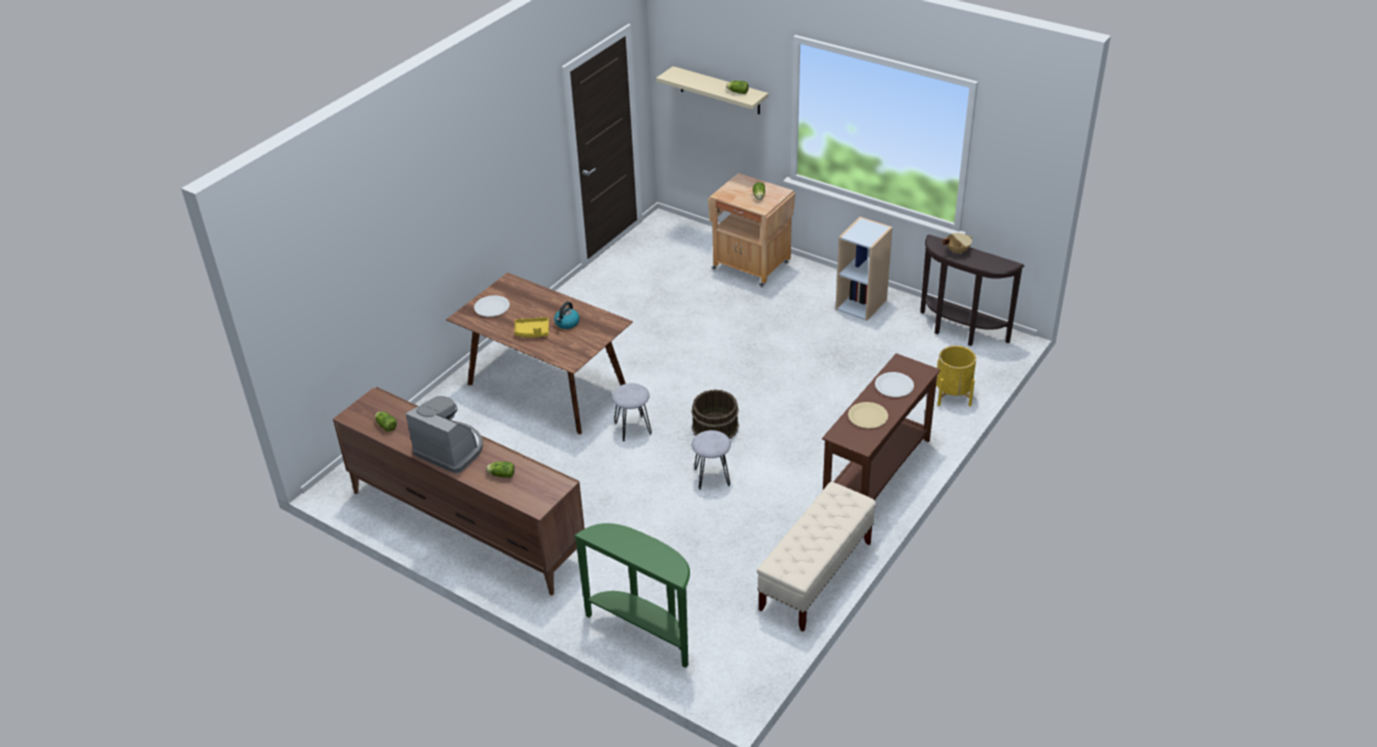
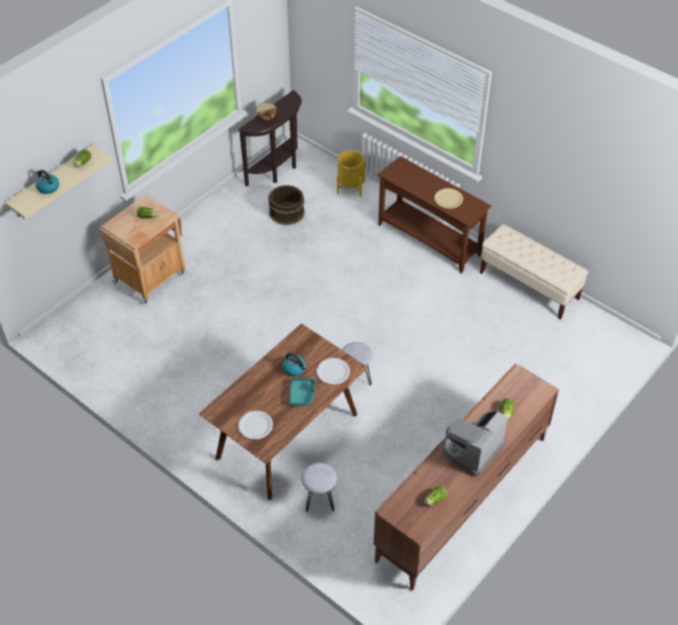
camera: 85 degrees left, 10 degrees up
(532, 332) = (302, 394): yellow tray -> turquoise tray
(644, 630) = (578, 385): green console table -> none
(697, 81) = (48, 187): none -> kettle
(711, 477) = (421, 332): grey stool -> grey stool (319, 499)
(714, 427) = (363, 324): brown bucket -> brown bucket (286, 213)
(861, 304) = (226, 217): bookcase -> none
(894, 386) = (416, 181): white plate -> white plate (333, 372)

